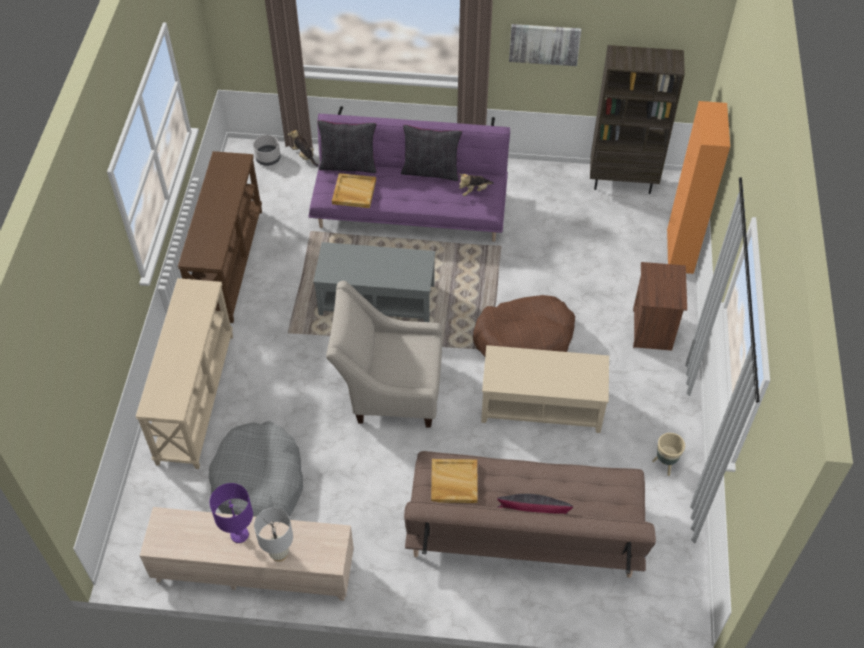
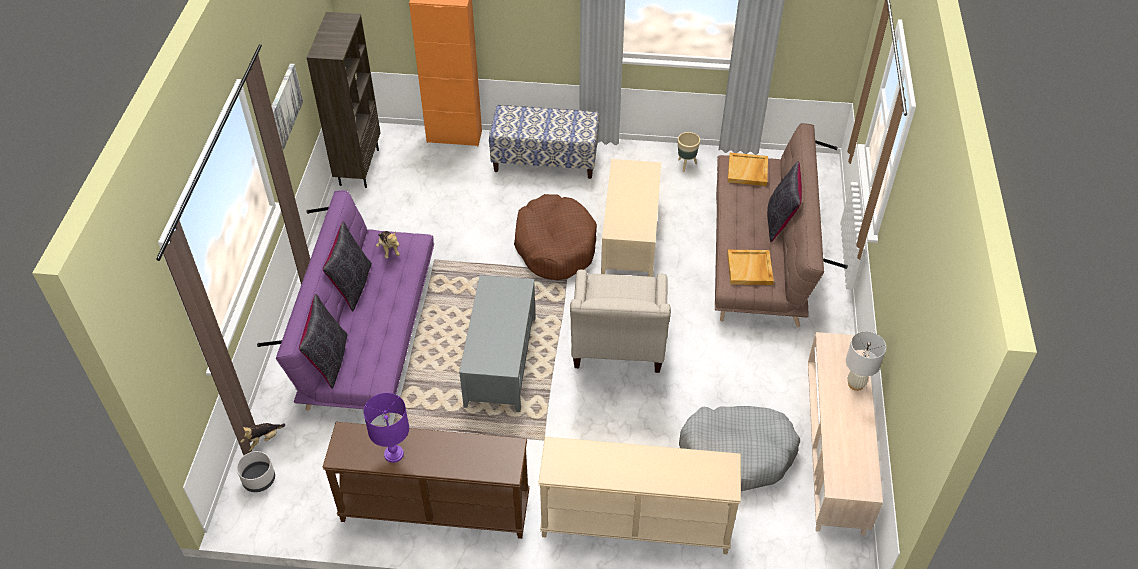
camera: 90 degrees left, 5 degrees down
(239, 535) = (842, 417): purple table lamp -> purple table lamp (394, 454)
(353, 192) = (376, 353): beige tray -> beige tray (748, 171)
(653, 329) = (545, 160): brown nightstand -> bench

